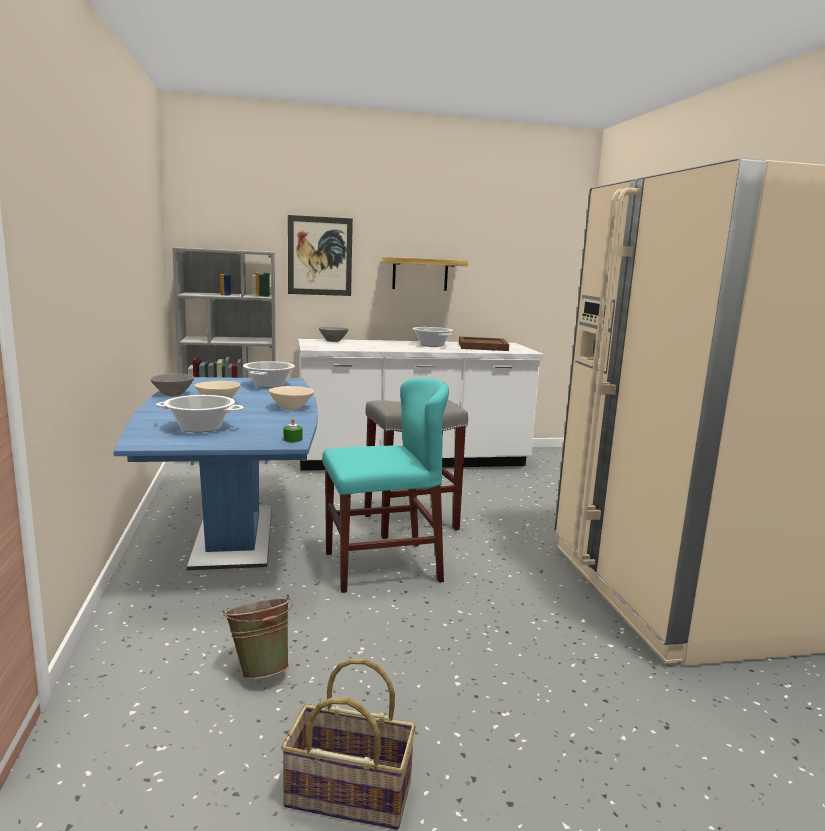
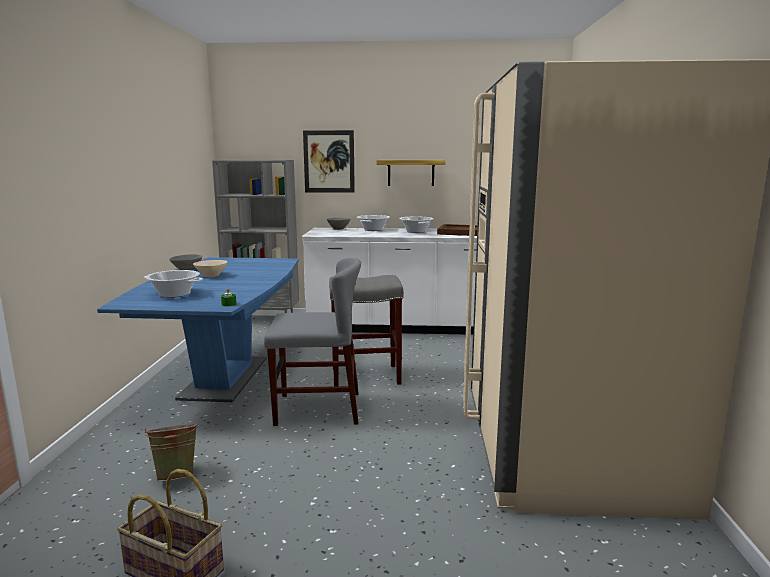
camera: 15 degrees right, 0 degrees up
(269, 385) = (265, 263): cooking pot -> cooking pot (373, 230)
(291, 408) = (259, 281): beige bowl -> none
(382, 566) = (318, 409): turquoise chair -> grey chair

